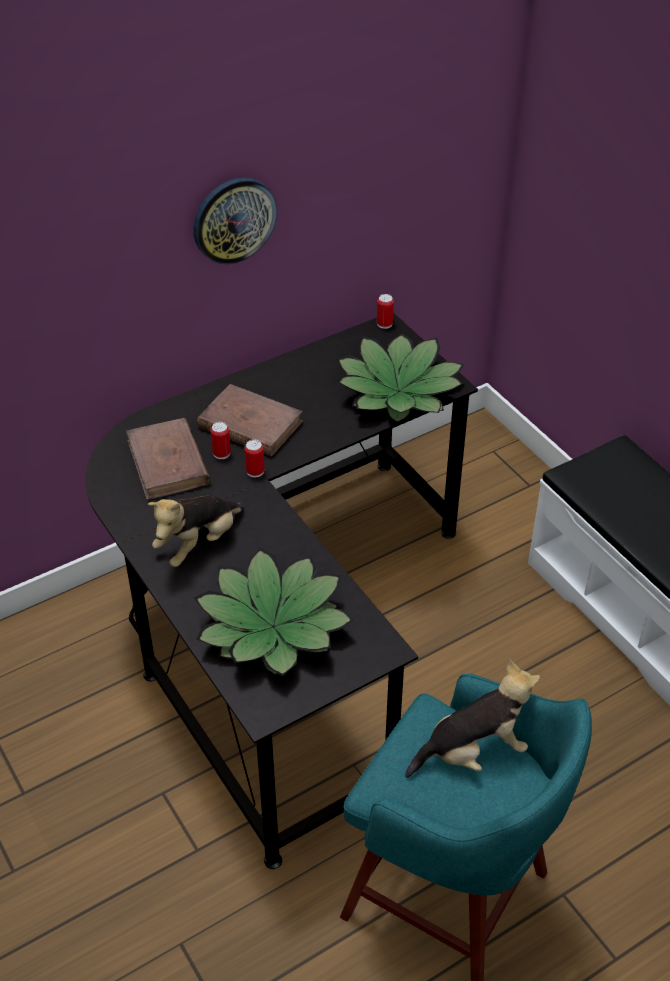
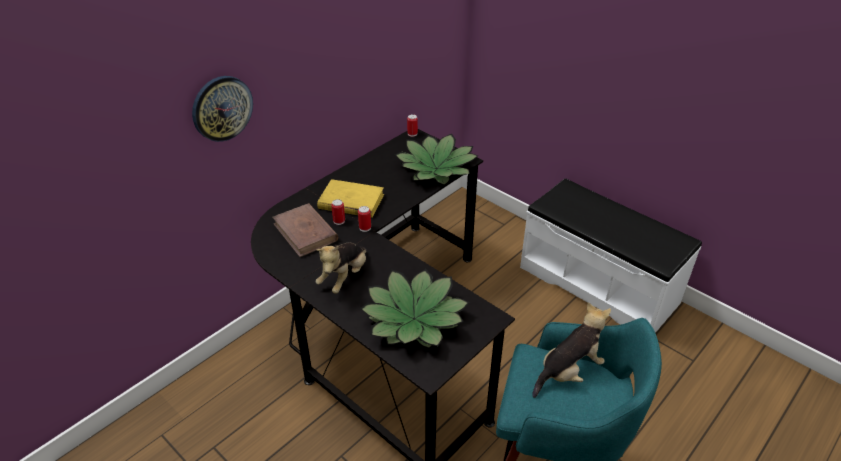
camera: 15 degrees left, 5 degrees down
(234, 220) = (323, 69): wall clock -> wall clock (222, 108)
(249, 424) = (351, 201): brown book -> yellow book

